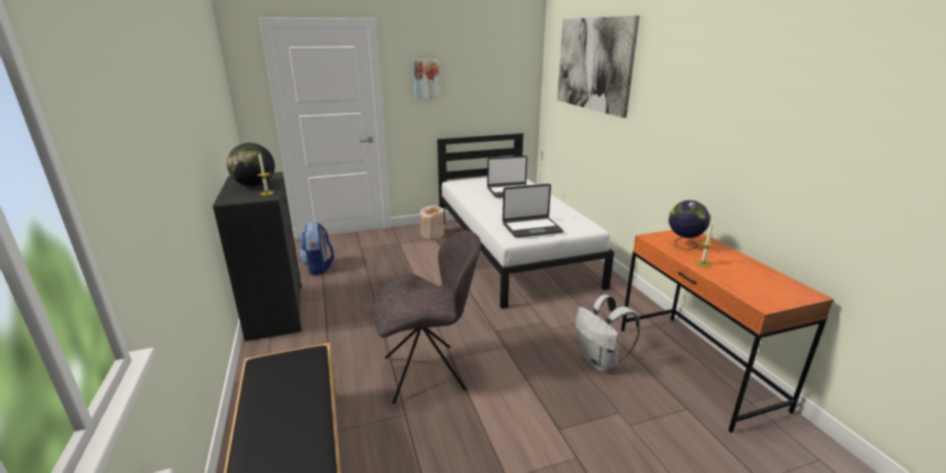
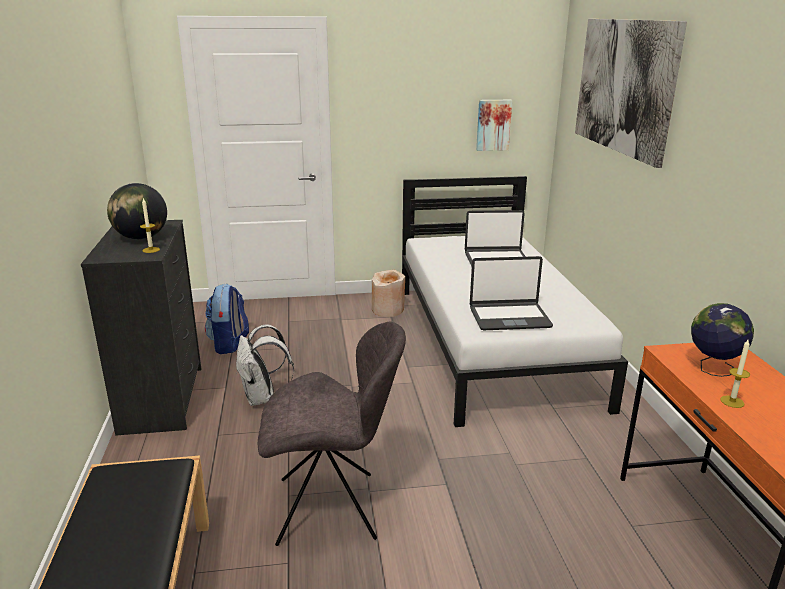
camera: 10 degrees right, 0 degrees up
(426, 79) = (391, 98): picture -> picture (493, 125)
(600, 361) = (577, 523): white backpack -> white backpack (262, 398)

